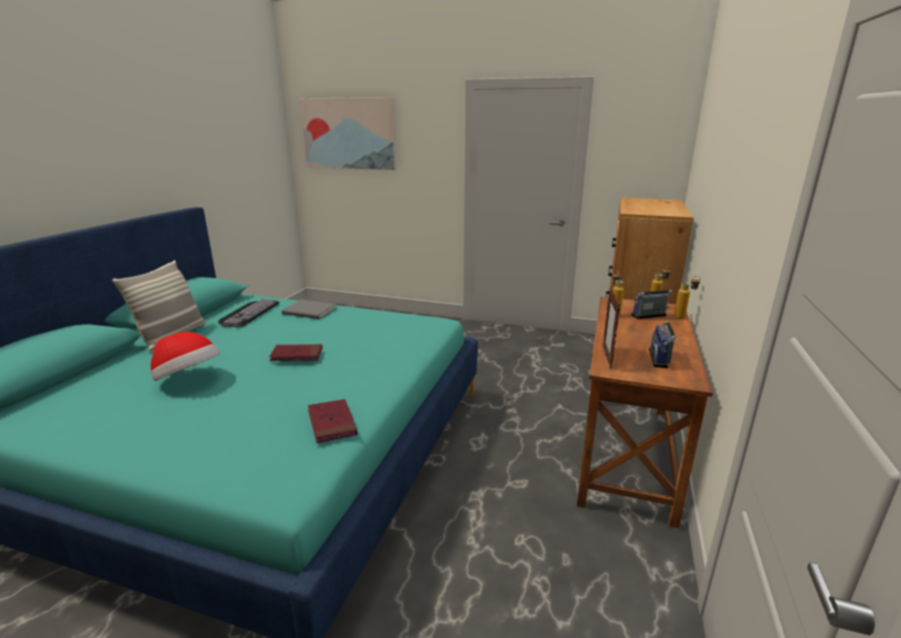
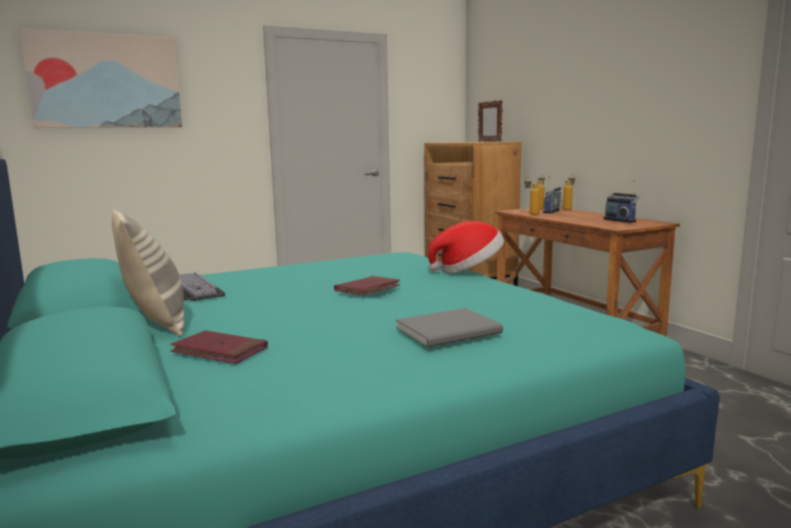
camera: 45 degrees left, 10 degrees down
(188, 379) = (321, 327): hat -> hat (468, 270)
(310, 311) = (259, 273): grey book -> grey book (451, 330)
(332, 423) = (538, 300): red book -> red book (220, 351)
(607, 357) = (599, 225): picture frame -> picture frame (489, 142)

